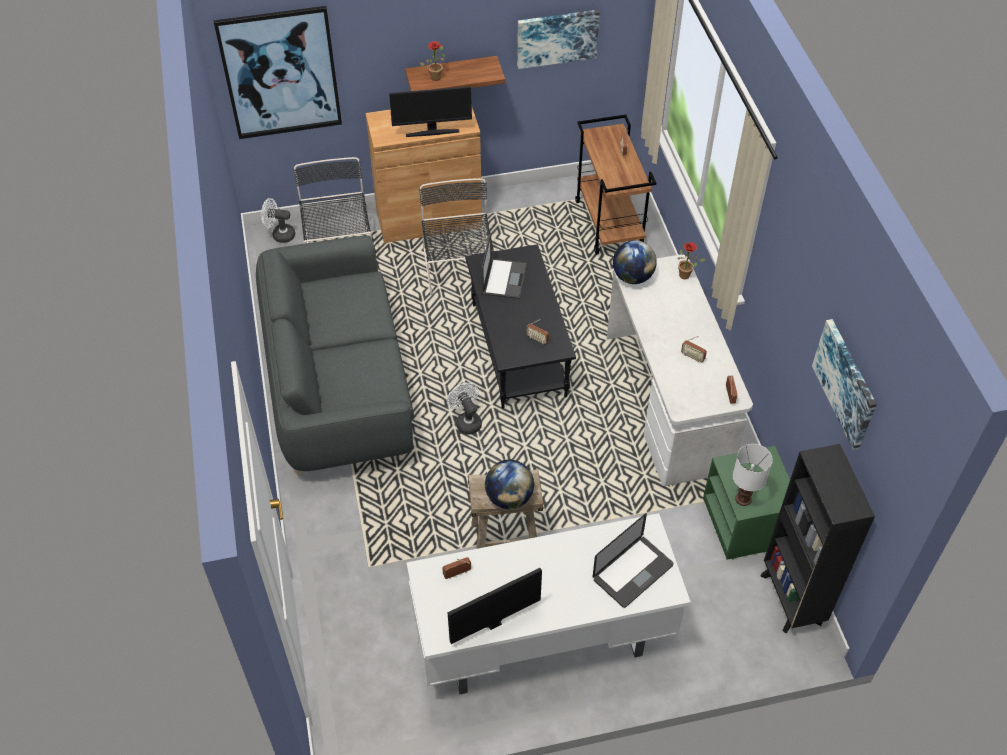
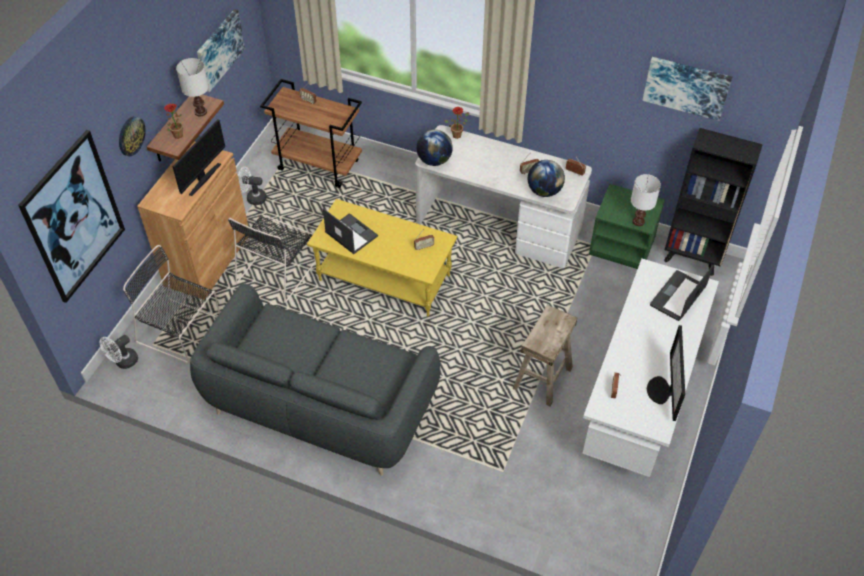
camera: 55 degrees left, 0 degrees up
(386, 46) = (131, 135): none -> wall clock
(458, 271) = (278, 270): black chair -> black chair turned 90 degrees counterclockwise
(466, 421) = (421, 343): white fan -> white fan (253, 198)
(476, 74) = (200, 112): none -> white table lamp
(509, 497) = (558, 333): globe -> globe (544, 191)
(517, 349) = (383, 279): black coffee table -> yellow coffee table
(632, 572) = (678, 296): laptop -> laptop turned 135 degrees counterclockwise

